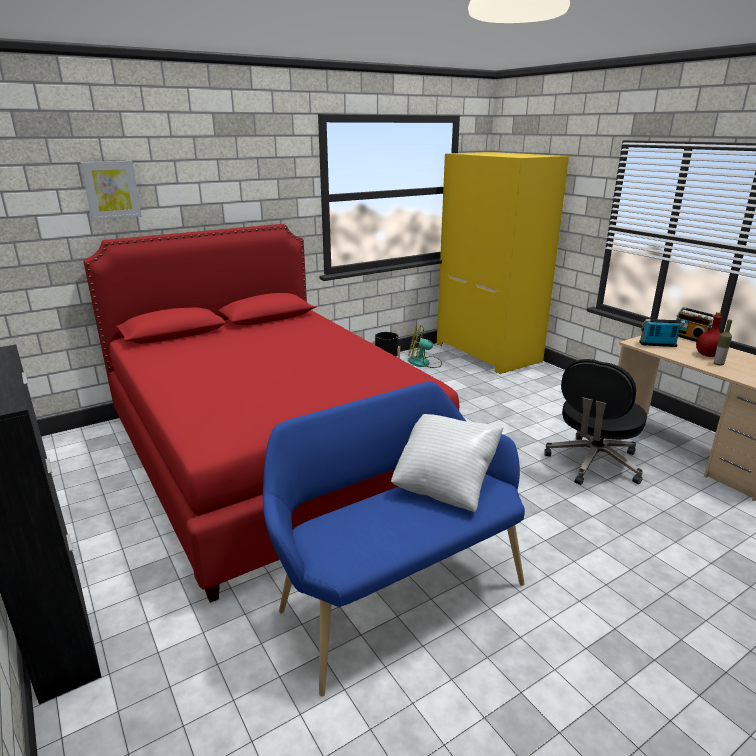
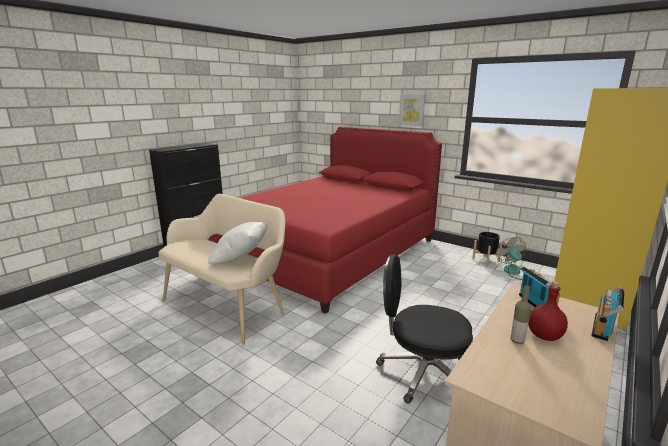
camera: 70 degrees right, 5 degrees down
(111, 190) = (350, 102): picture -> picture (412, 110)
(395, 592) = (228, 305): blue bench -> beige bench

